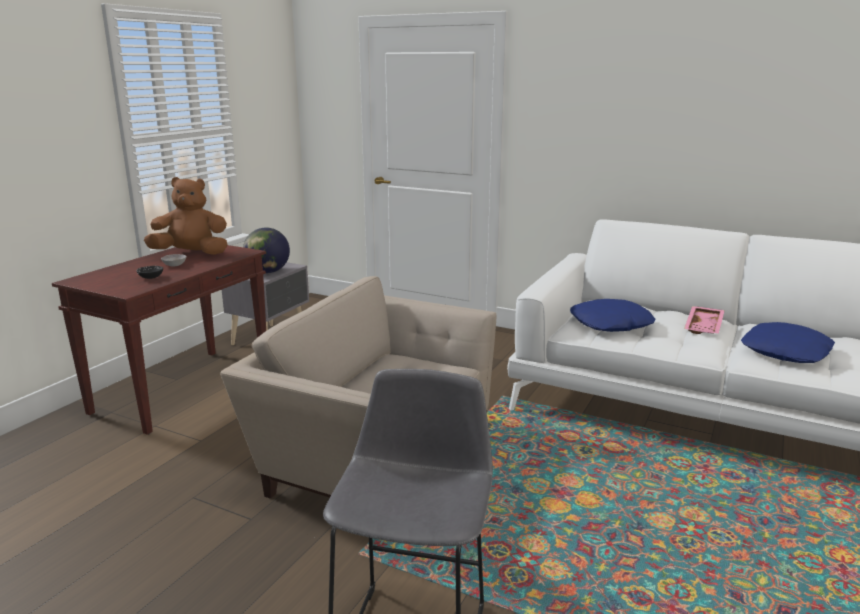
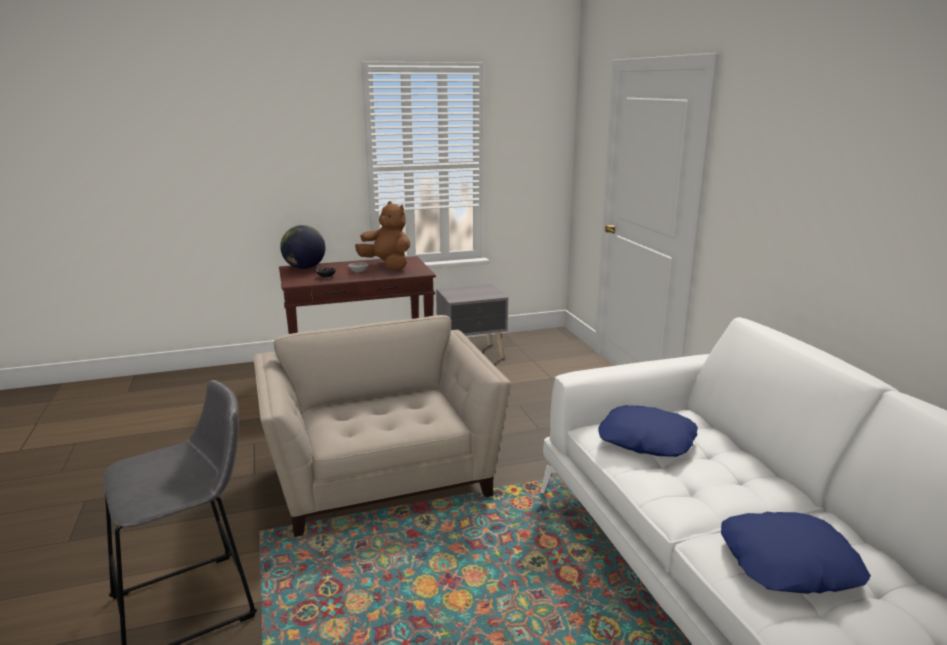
camera: 45 degrees right, 0 degrees up
(267, 272) = (469, 295): globe -> globe (304, 268)
(704, 327) = (747, 489): pink tray -> none

